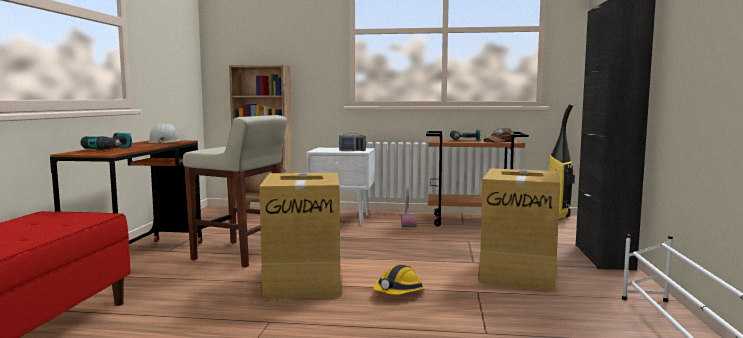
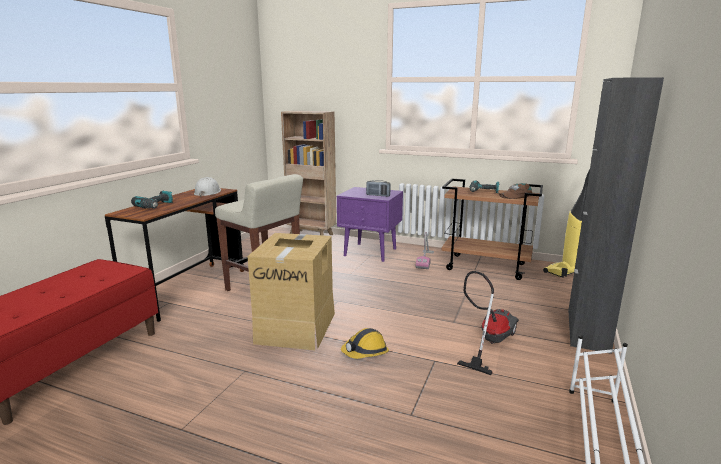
camera: 15 degrees right, 10 degrees up
(343, 219) = (371, 252): white nightstand -> purple nightstand
(519, 273) = (488, 341): cardboard box -> vacuum cleaner

